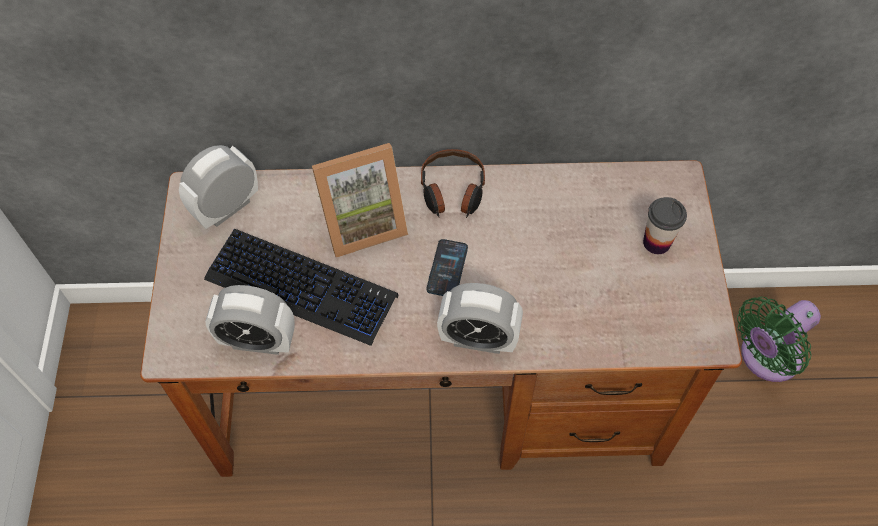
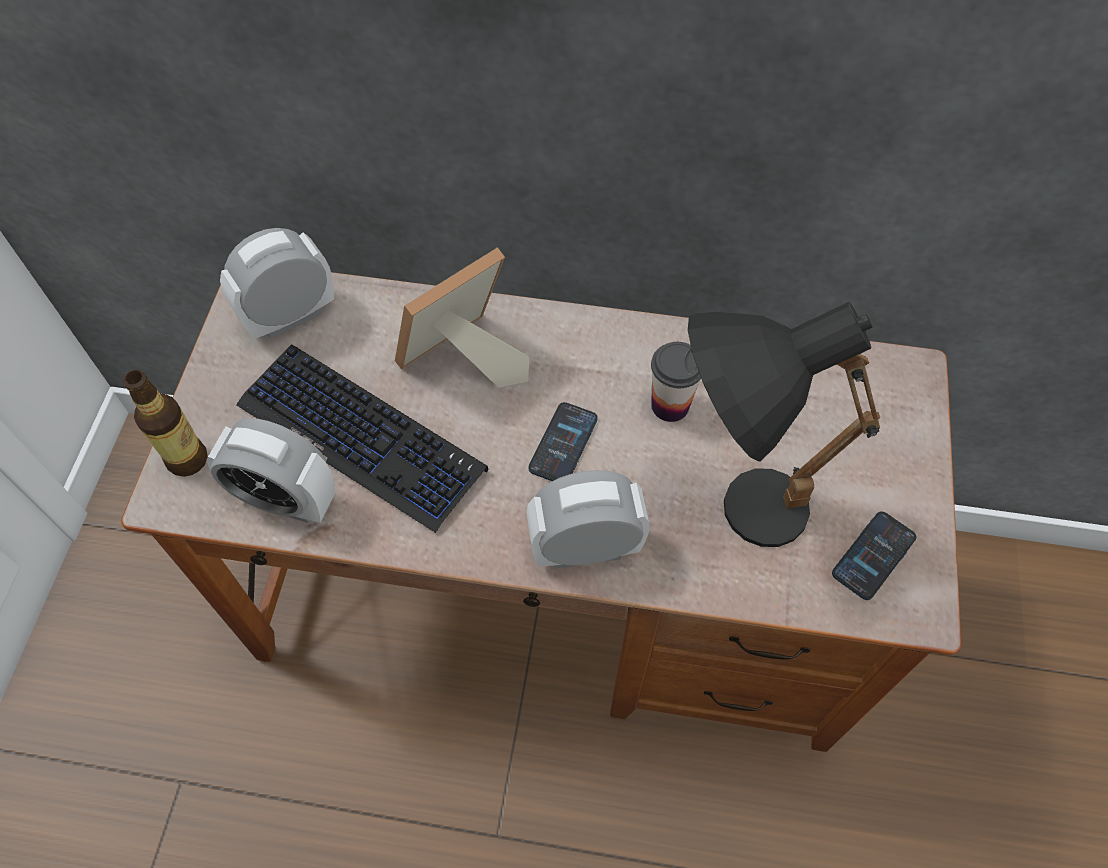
camera: 10 degrees right, 0 degrees up
(178, 324) = (187, 459): none -> bottle
(362, 222) = (462, 363): picture frame -> picture frame turned 150 degrees clockwise
(452, 191) = (592, 340): headphones -> none
(478, 339) = (585, 549): alarm clock -> alarm clock turned 150 degrees clockwise
(574, 294) = (732, 508): none -> black table lamp
(656, 242) = (863, 455): cup -> cup (670, 405)
(674, 310) = (873, 556): none -> phone
(765, 357) = (989, 631): green fan -> none

